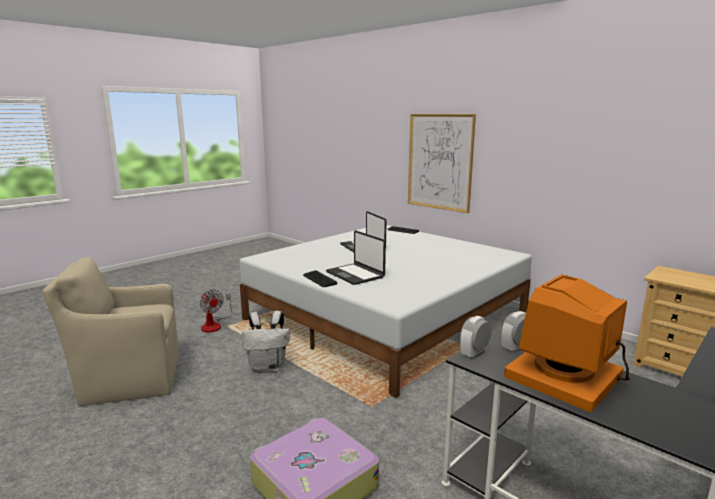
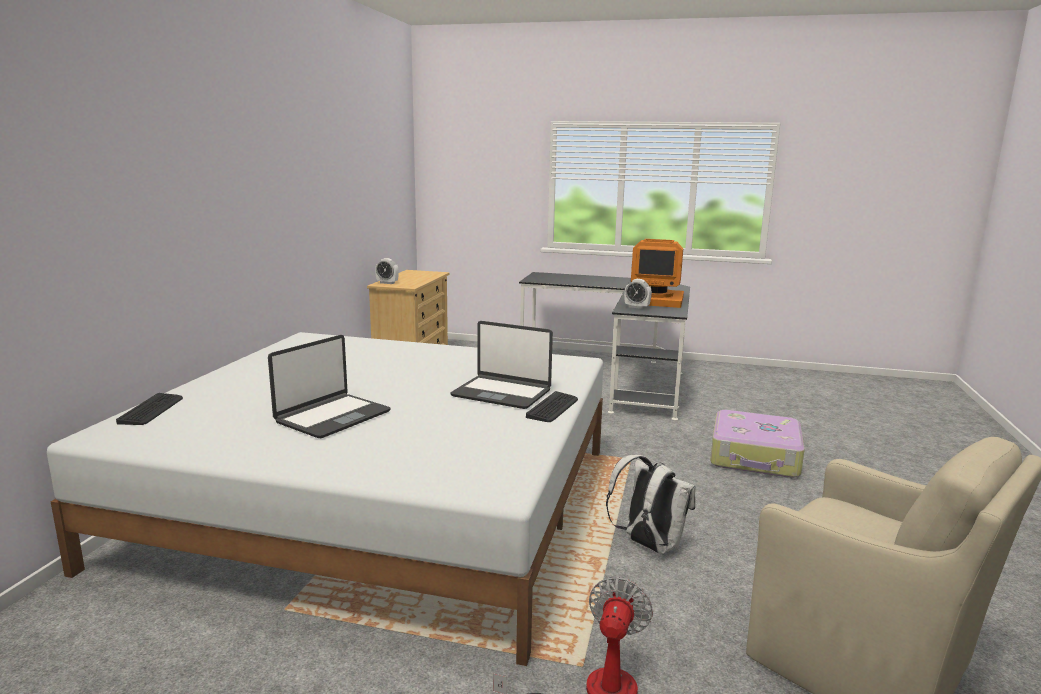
camera: 120 degrees left, 0 degrees up
(355, 274) = (502, 393): laptop -> laptop turned 90 degrees clockwise
(440, 162) = (147, 228): picture -> none
(474, 354) = (665, 313): alarm clock -> alarm clock (387, 283)

